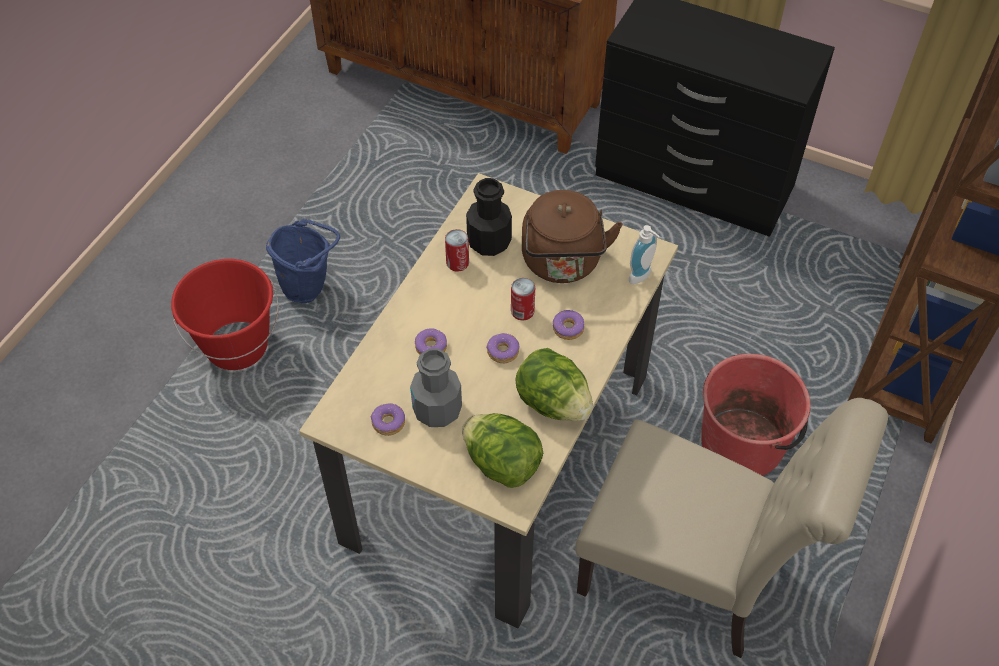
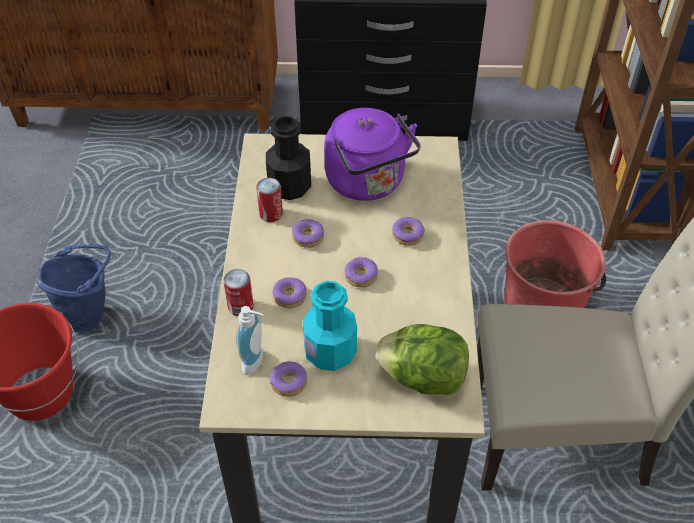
camera: 25 degrees left, 5 degrees down
(437, 410) = (330, 352): grey bottle -> turquoise bottle
(478, 297) = (308, 237): none -> donut
(522, 311) = (357, 235): can -> can (240, 306)
(553, 402) = (435, 304): lettuce -> none
(562, 264) = (368, 183): brown kettle -> purple kettle
(642, 277) = (445, 171): soap dispenser -> soap dispenser (256, 362)

